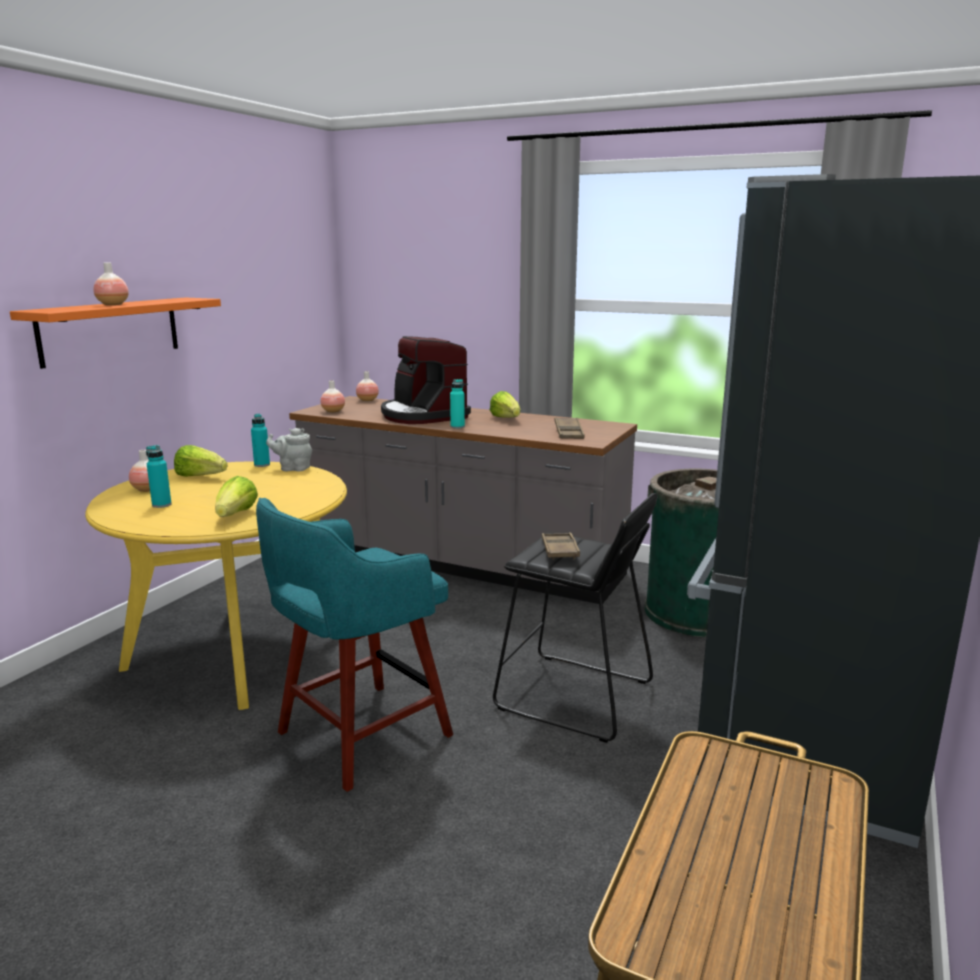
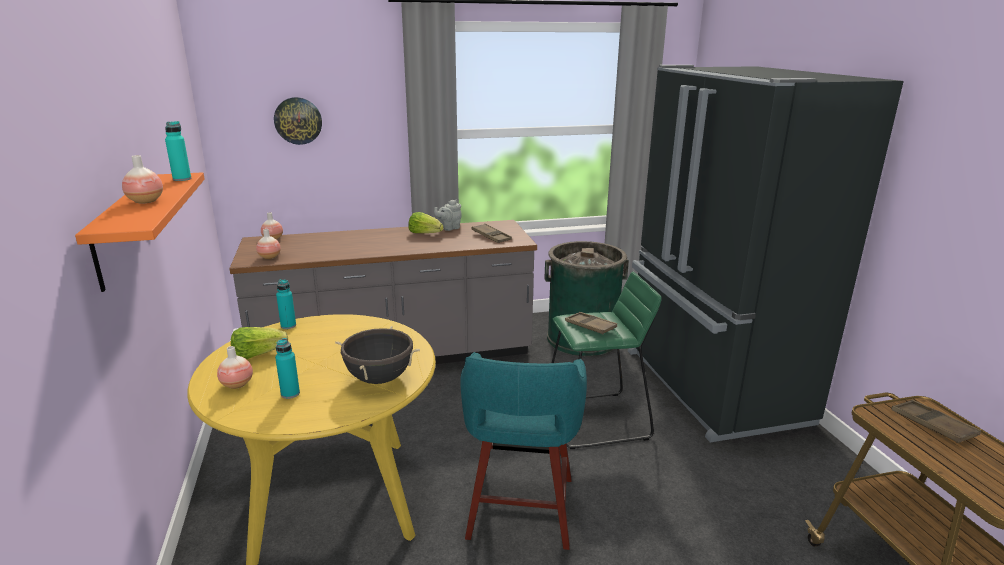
camera: 40 degrees left, 5 degrees up
(236, 515) = (379, 378): lettuce -> black cooking pot
(293, 468) = (325, 321): grey teapot -> grey teapot (449, 228)
(420, 278) = (298, 120): none -> wall clock
(423, 415) = (356, 244): coffee machine -> none
(457, 427) = (407, 249): turquoise bottle -> turquoise bottle (182, 179)
(573, 696) = (595, 420): black stool -> green stool
(777, 808) = (932, 425): none -> brown tray

